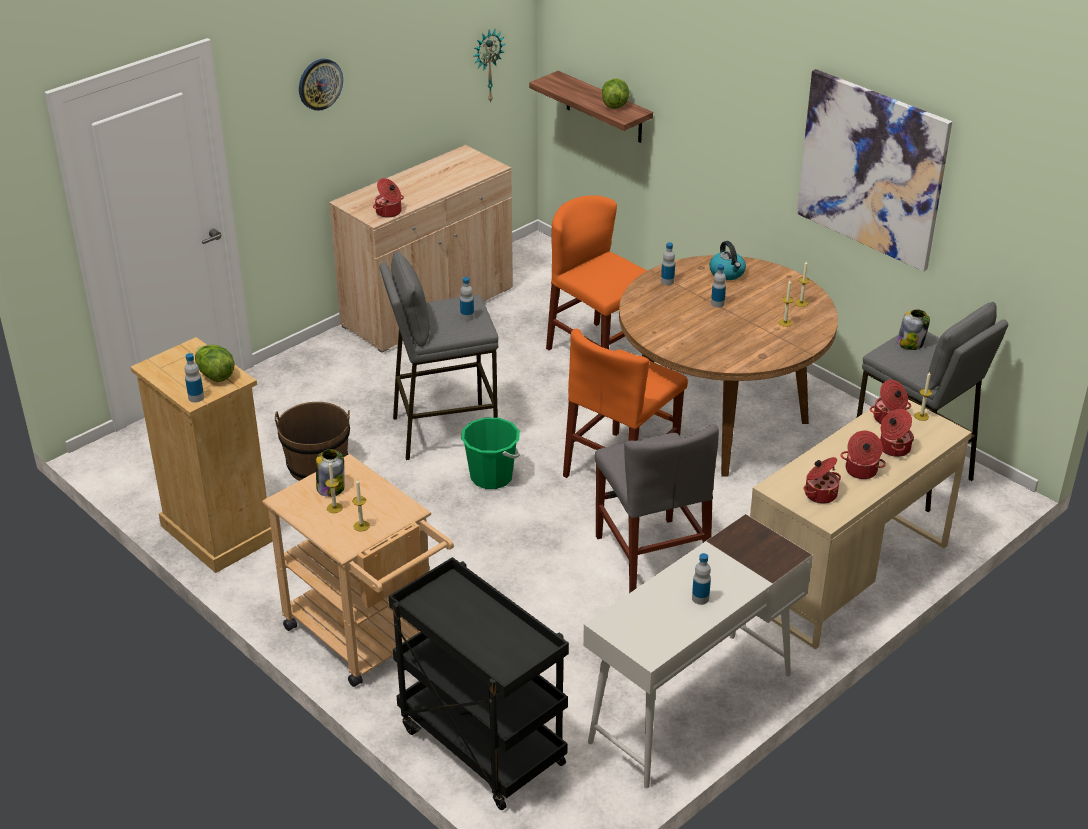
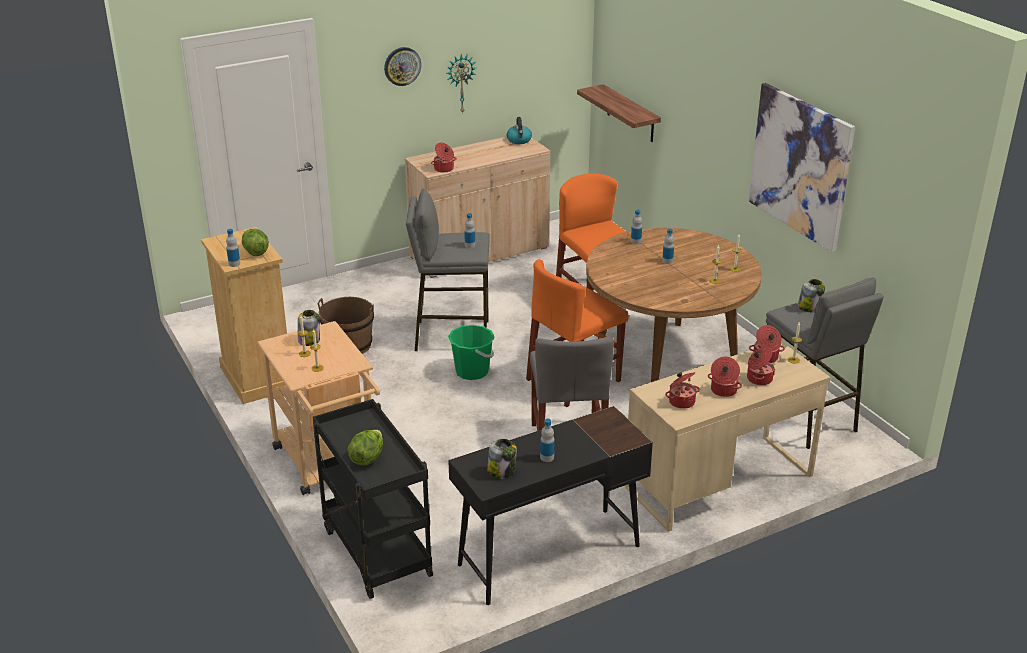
camera: 15 degrees right, 5 degrees down
(487, 65) = (546, 73): wall clock -> wall clock (460, 83)
(615, 104) = (634, 109): lettuce -> lettuce (367, 458)
(656, 627) = (502, 471): none -> jar
(690, 708) = (548, 555): white desk -> black desk
(727, 273) = (686, 242): kettle -> kettle (519, 140)

